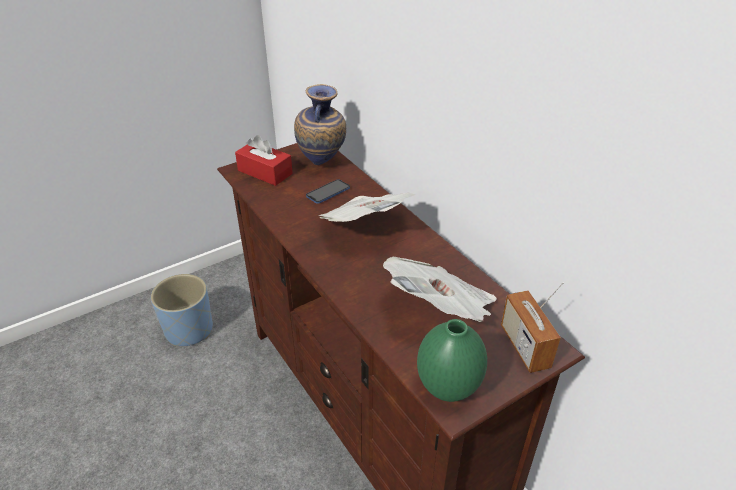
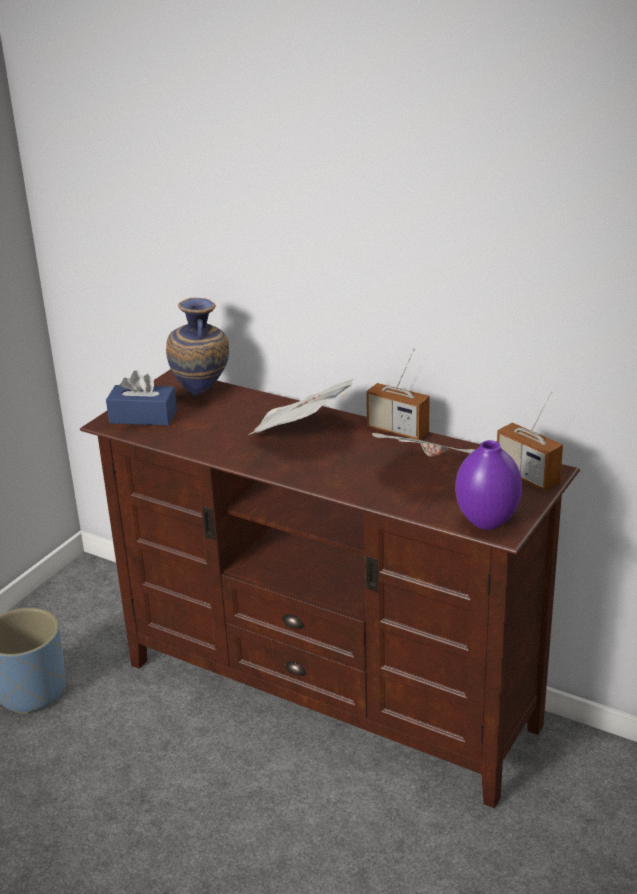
camera: 25 degrees left, 10 degrees down
(265, 172) = (143, 417): red tissue box -> blue tissue box
(328, 192) = (234, 416): phone -> none
(444, 251) = (397, 430): none -> radio
(447, 388) = (486, 522): green vase -> purple vase

